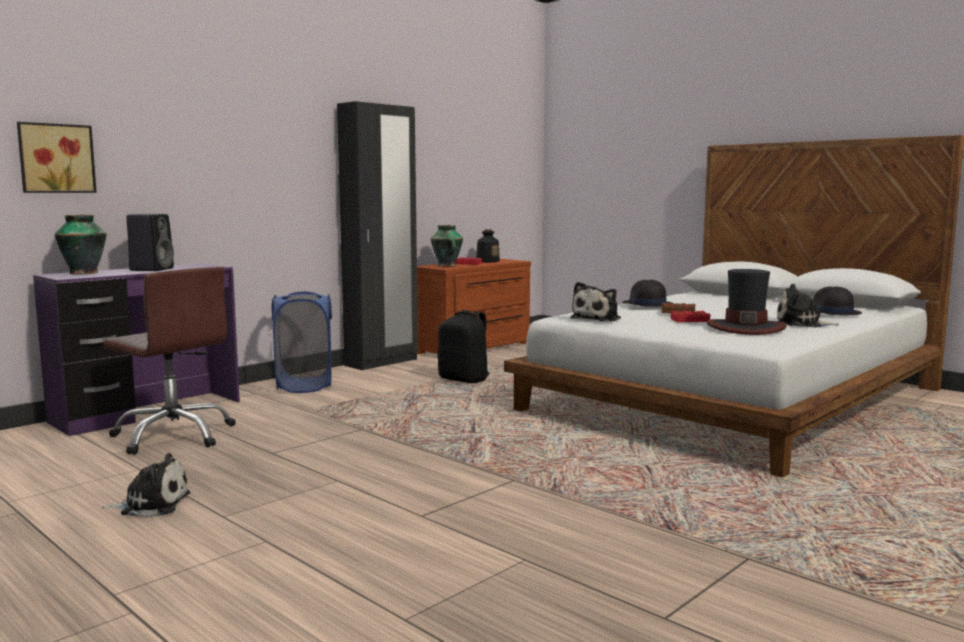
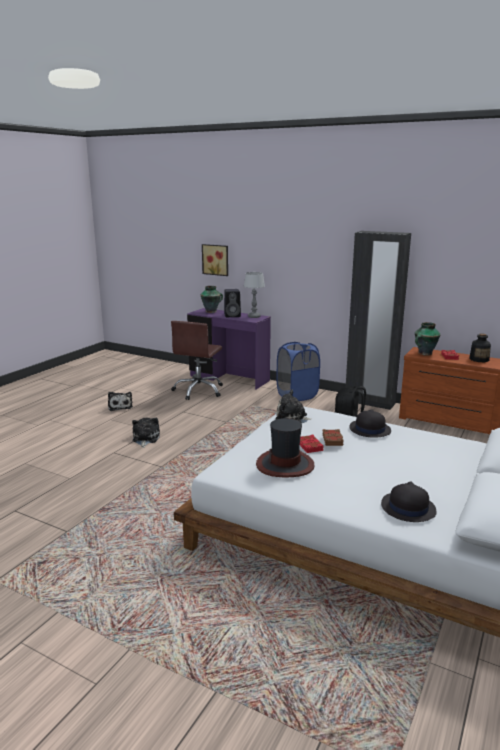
camera: 75 degrees right, 10 degrees up
(189, 265) = (254, 317): none -> table lamp
(801, 324) = (327, 489): plush toy -> plush toy (145, 439)

